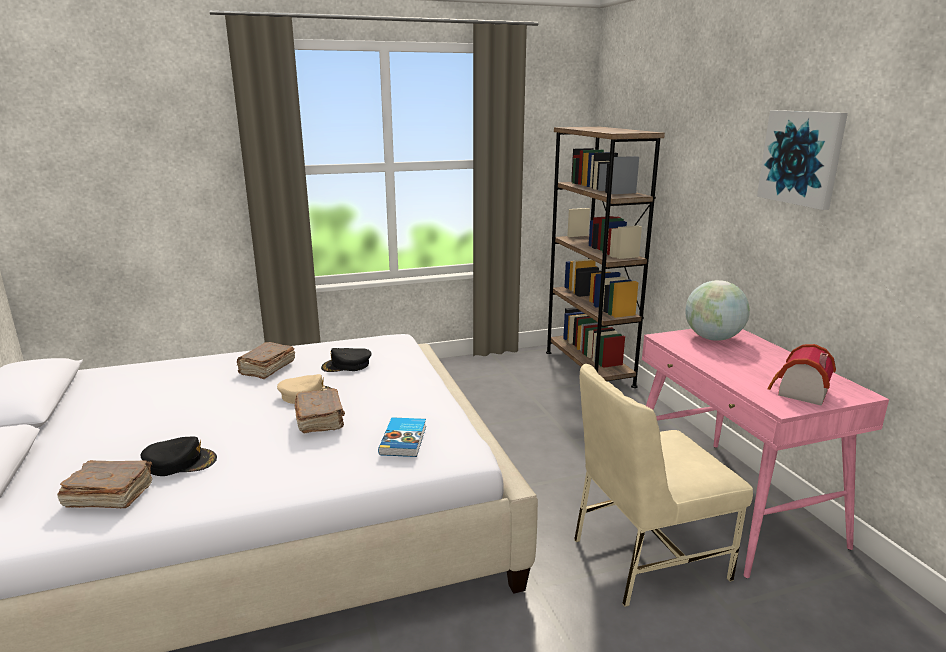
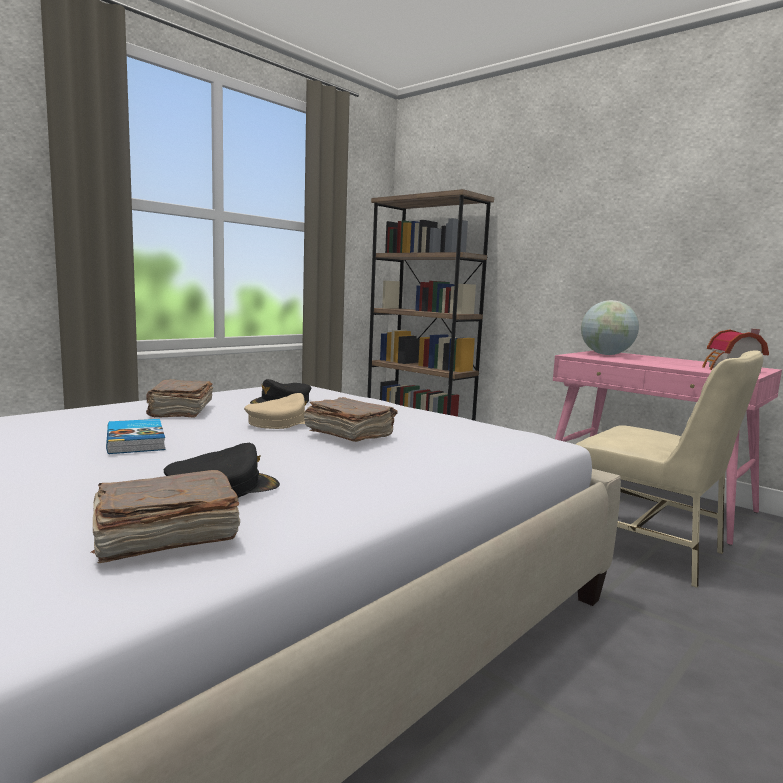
camera: 30 degrees left, 10 degrees down
(404, 440) = (474, 436): book -> book (137, 440)
(645, 557) = (649, 550): beige chair -> beige chair turned 90 degrees counterclockwise
(801, 158) = (658, 195): picture -> none

